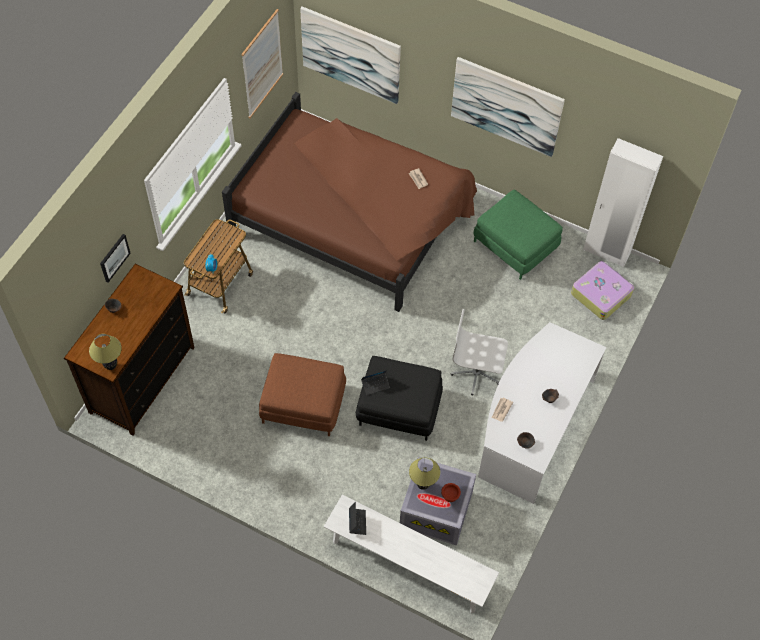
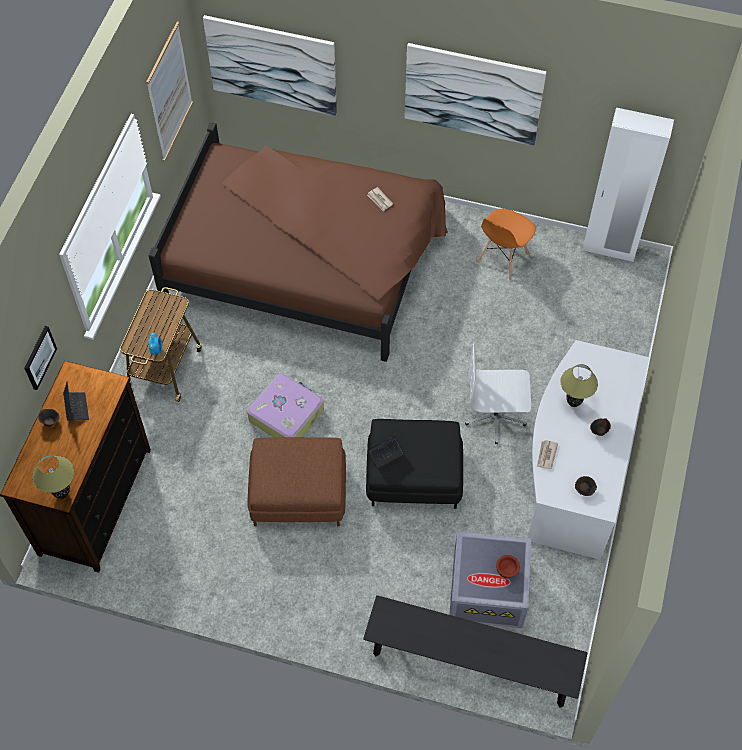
camera: 10 degrees left, 0 degrees up
(357, 522) = (403, 626): laptop -> laptop (76, 408)
(408, 564) = (471, 663): white bench -> black bench
(422, 485) = (471, 564): table lamp -> table lamp (573, 403)
(514, 245) = (502, 259): green ottoman -> orange chair
(601, 294) = (615, 297): suitcase -> suitcase (286, 414)

